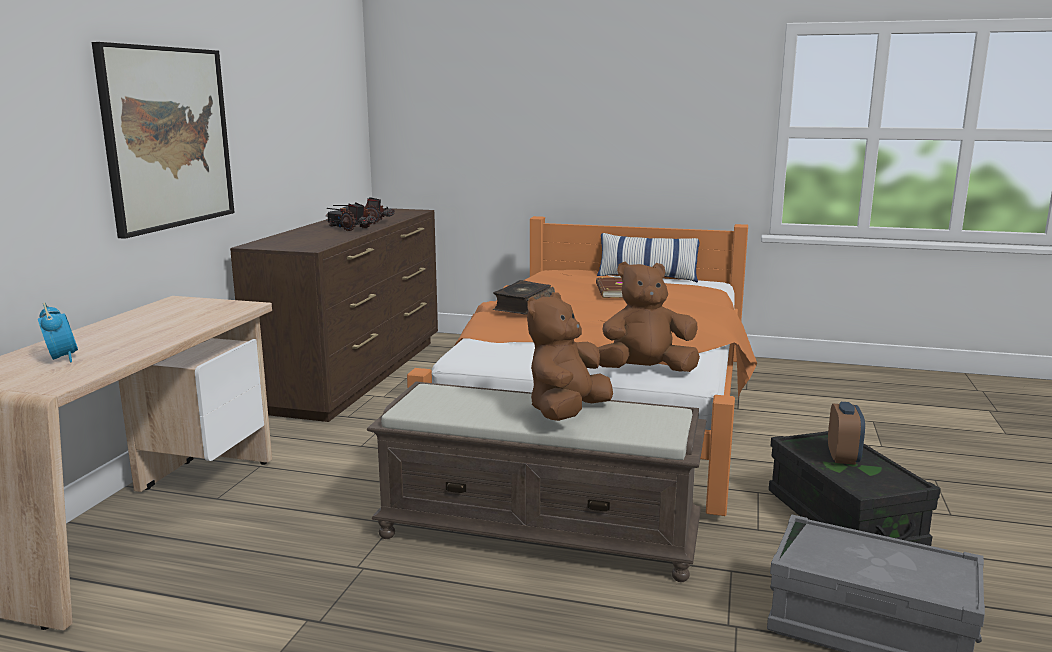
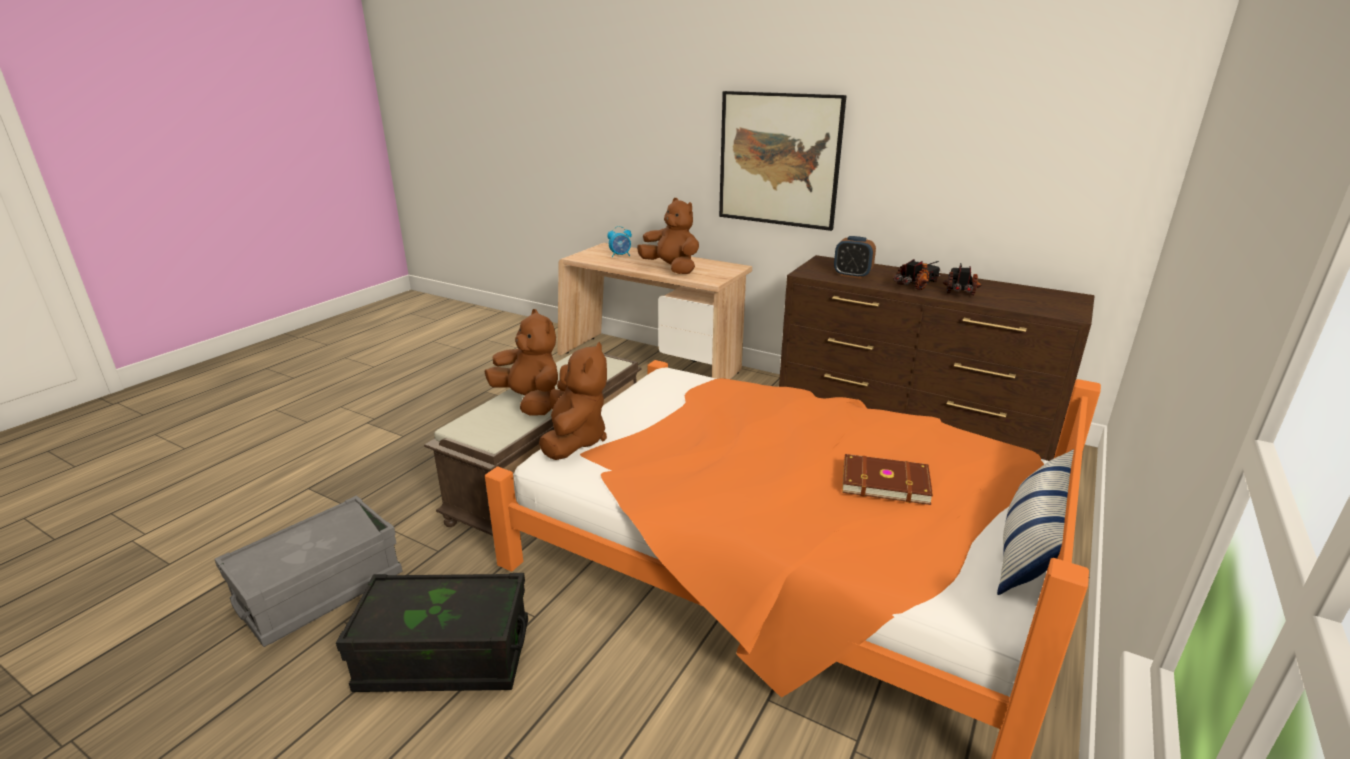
camera: 105 degrees right, 10 degrees up
(175, 324) = (671, 269): none -> brown plush toy
(522, 306) = (804, 406): book -> none
(843, 457) = (450, 609): alarm clock -> alarm clock (852, 275)

